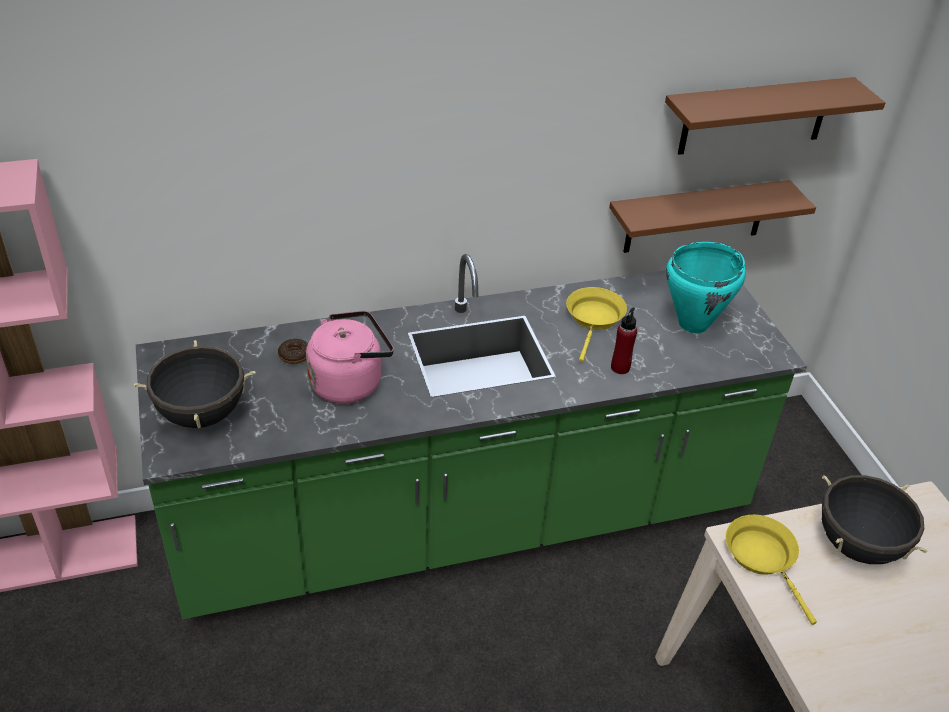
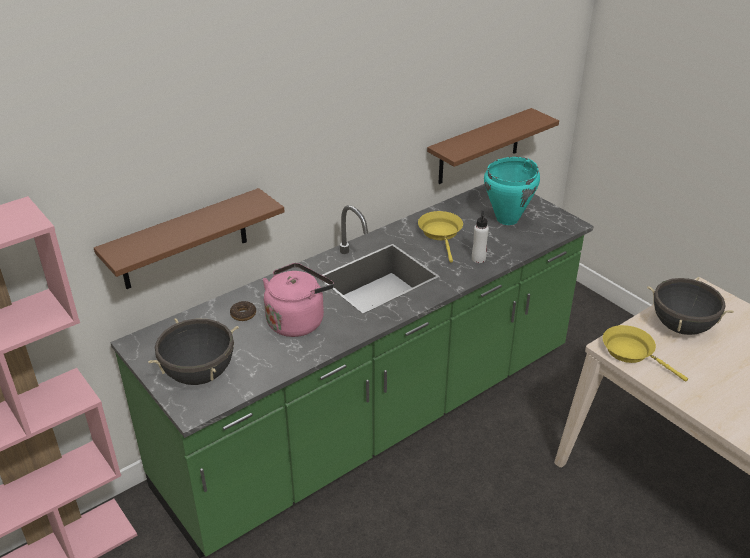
camera: 20 degrees left, 5 degrees down
(620, 367) = (478, 259): red bottle -> white bottle
(755, 116) = (507, 65): brown shelf -> brown shelf (184, 240)

